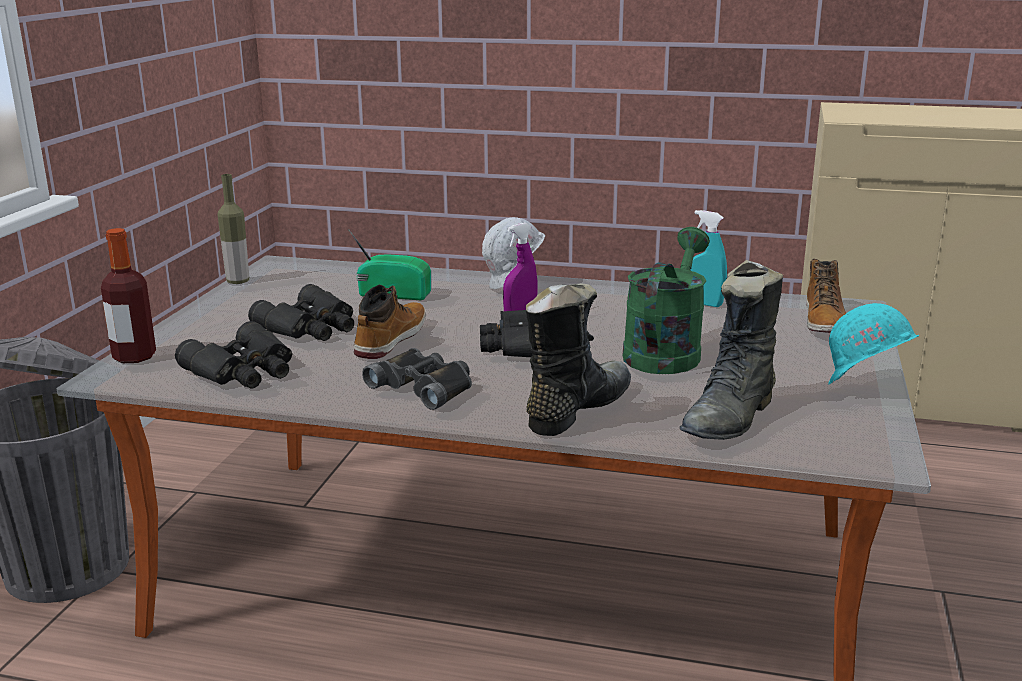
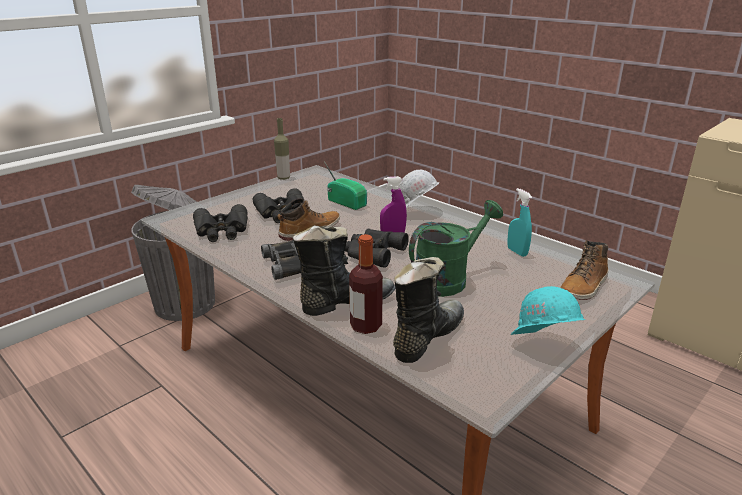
camera: 30 degrees right, 5 degrees up
(134, 357) = (188, 210): bottle -> bottle (366, 326)
(731, 418) = (427, 337): black boot -> black boot turned 150 degrees clockwise

